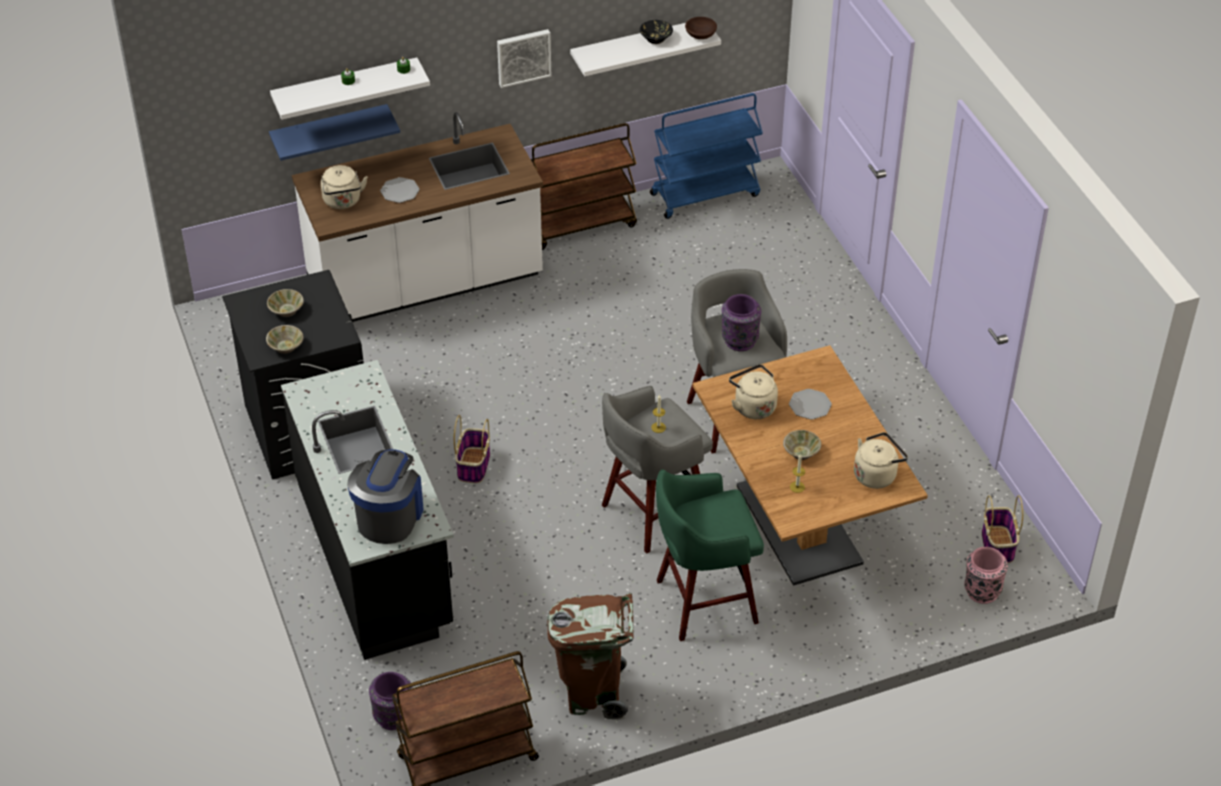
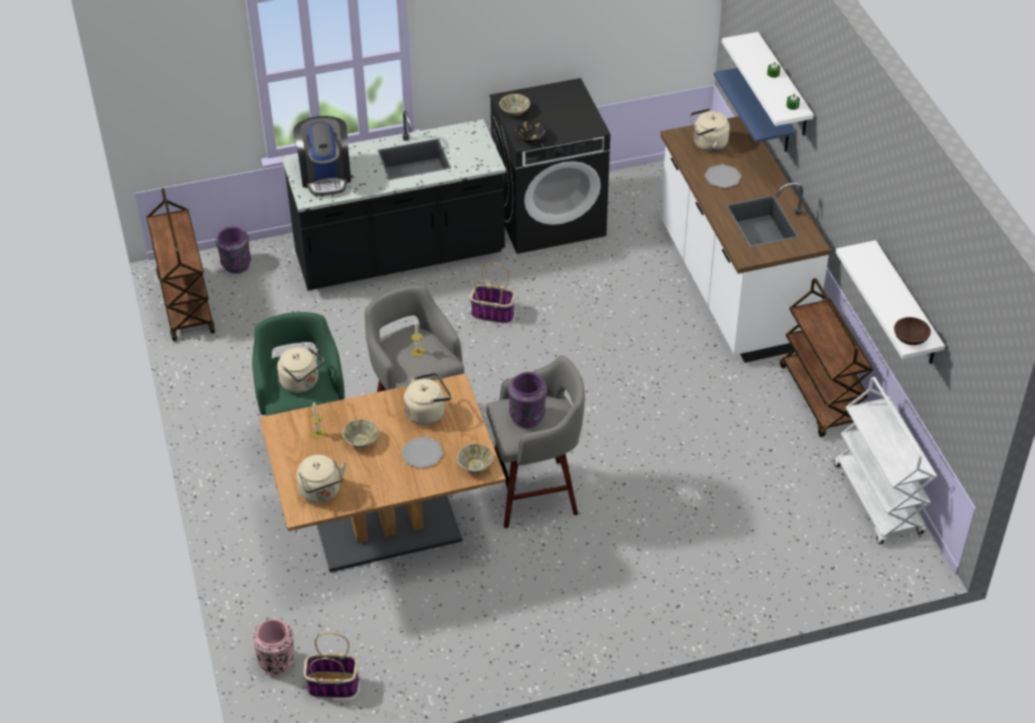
camera: 95 degrees right, 0 degrees up
(286, 310) = (559, 111): beige bowl -> beige bowl (475, 465)
(389, 516) = (325, 176): coffee machine -> coffee machine turned 60 degrees clockwise
(523, 56) = (854, 204): picture -> none
(593, 693) = (228, 377): brown trash can -> none
(656, 38) = (900, 303): black bowl -> black bowl (530, 139)
(705, 194) = (878, 500): blue cart -> white cart
(718, 516) = (302, 383): none -> beige kettle

